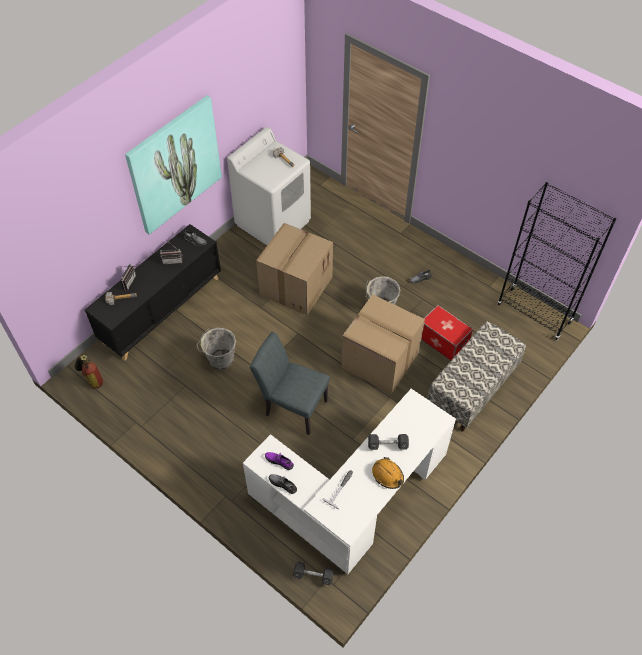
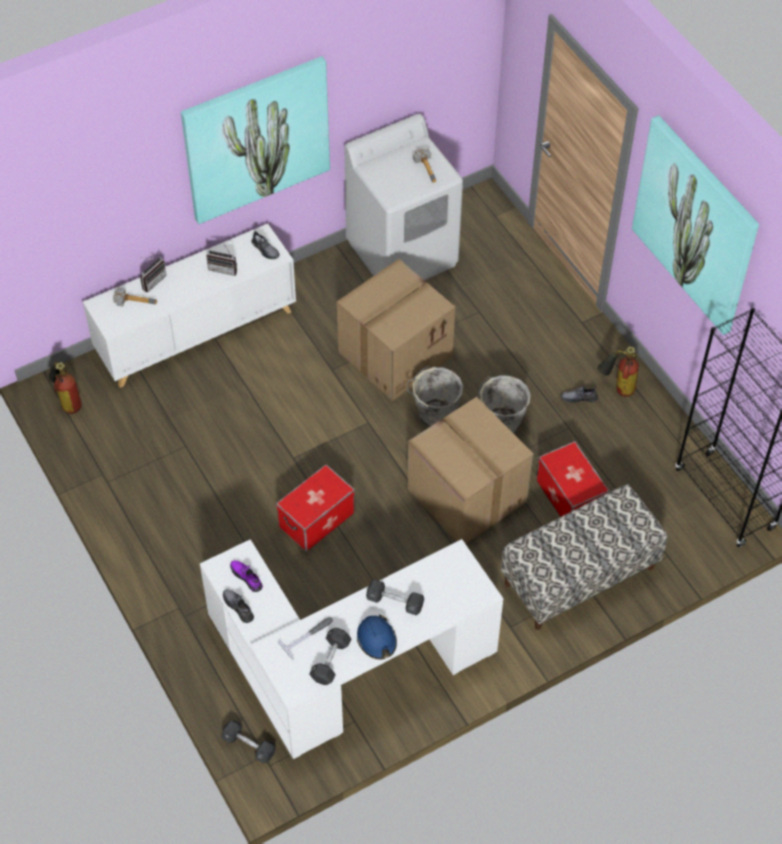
camera: 20 degrees right, 0 degrees up
(162, 309) = (197, 332): black cabinet -> white cabinet
(220, 360) = (246, 427): grey bucket -> grey bucket (434, 415)
(292, 406) = (316, 519): grey chair -> storage box
(363, 500) = (330, 661): none -> black dumbbell
(387, 475) = (377, 640): orange hard hat -> blue hard hat
(439, 266) = (617, 388): none -> fire extinguisher
(489, 140) = (696, 224): none -> picture

